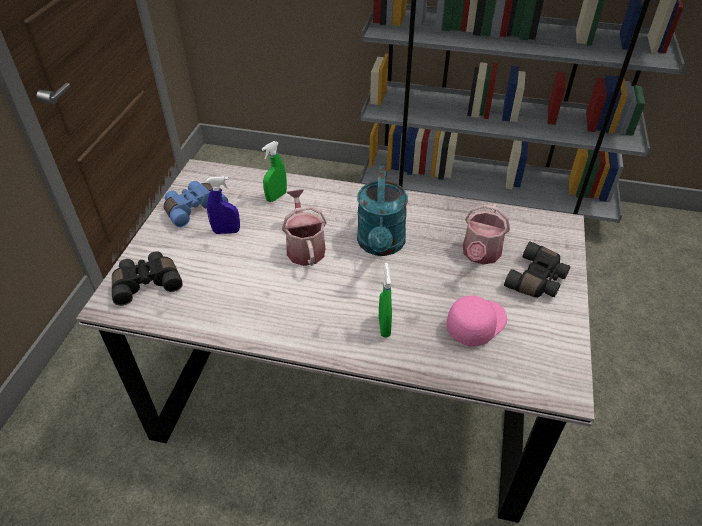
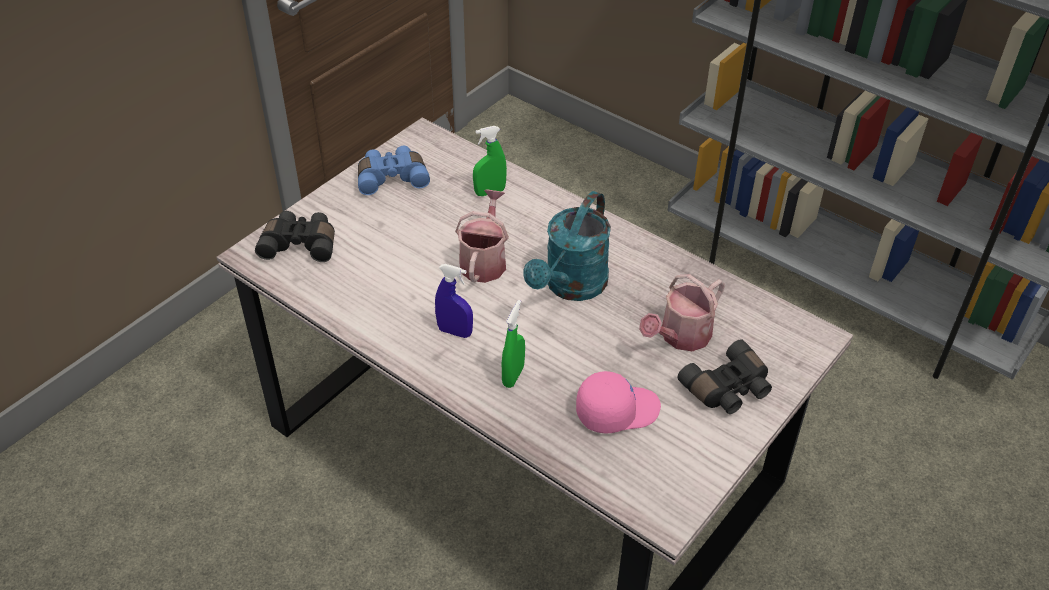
camera: 25 degrees right, 0 degrees up
(226, 231) = (411, 215): blue spray bottle -> blue spray bottle (455, 332)

